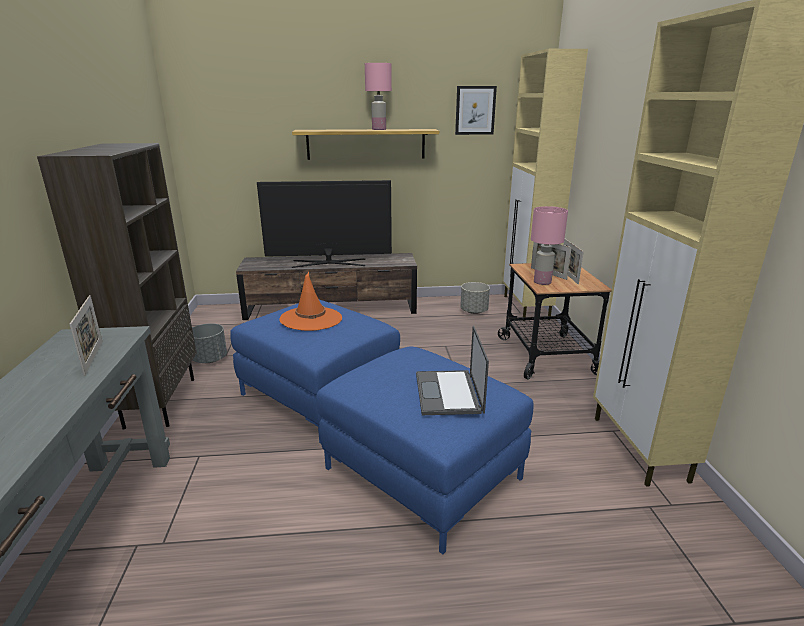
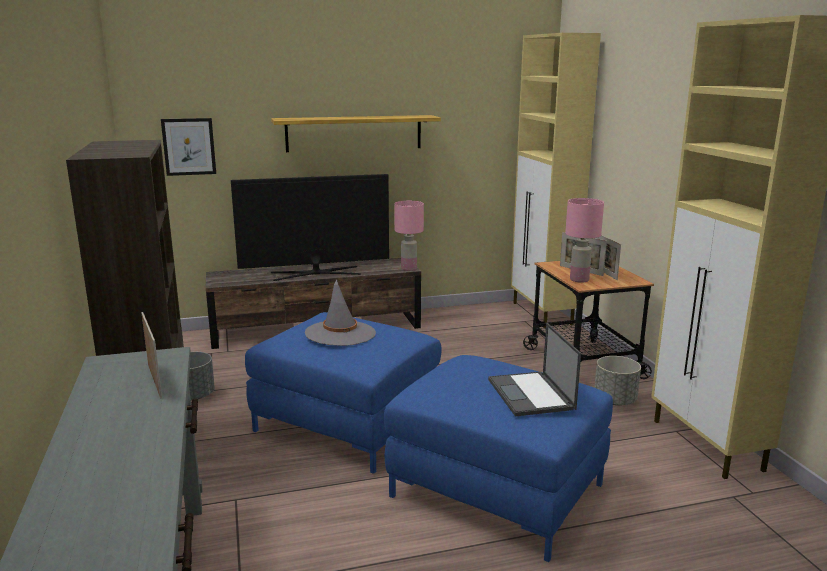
camera: 10 degrees left, 5 degrees down
(311, 319) = (340, 333): orange hat -> grey hat
(378, 129) = (370, 117): pink table lamp -> pink table lamp (408, 268)
(474, 311) = (485, 321): grey planter -> grey planter (614, 400)
(475, 110) = (475, 94): picture -> picture (189, 146)

